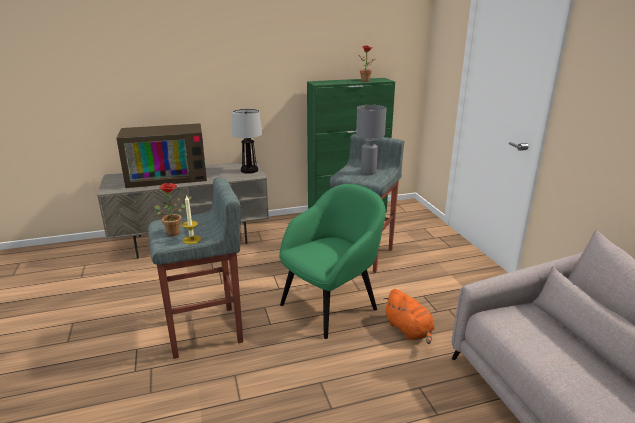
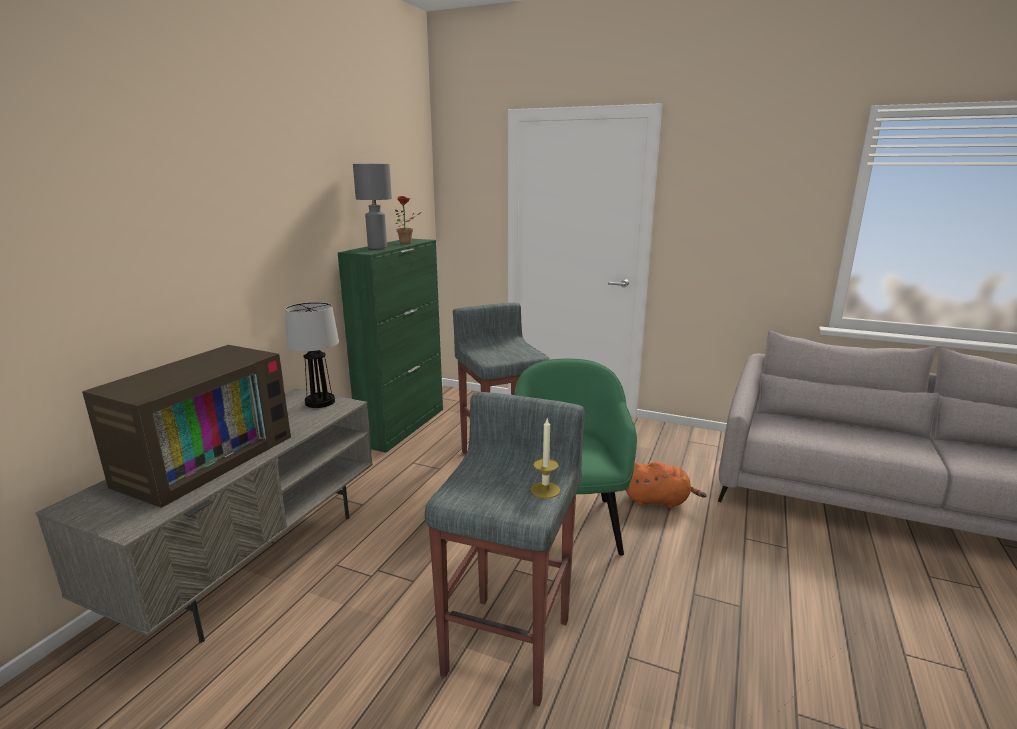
camera: 50 degrees left, 5 degrees down
(176, 232) = (502, 494): potted plant -> none
(368, 172) = (503, 349): grey table lamp -> grey table lamp (377, 248)

